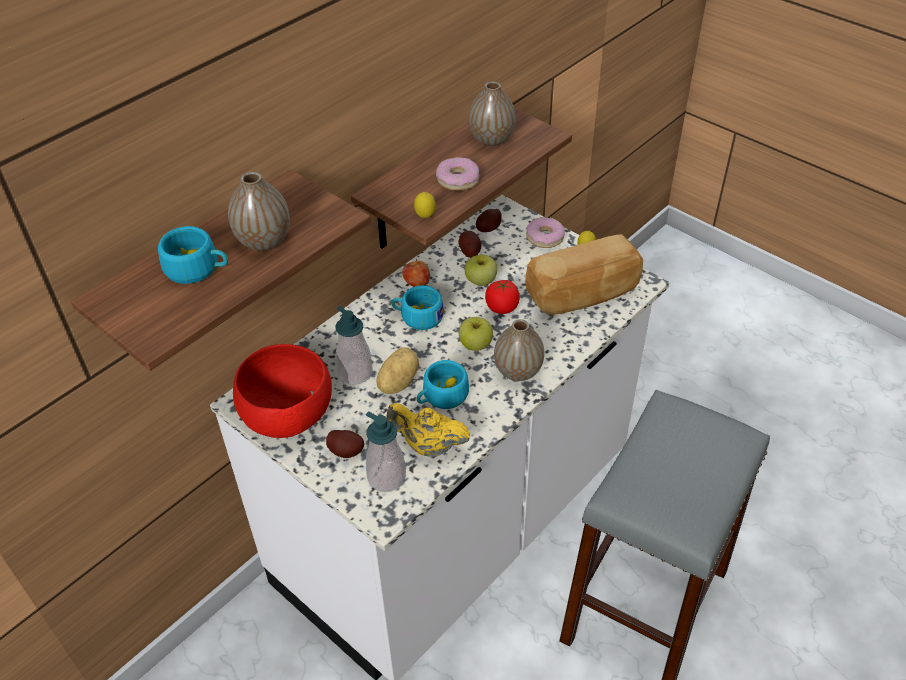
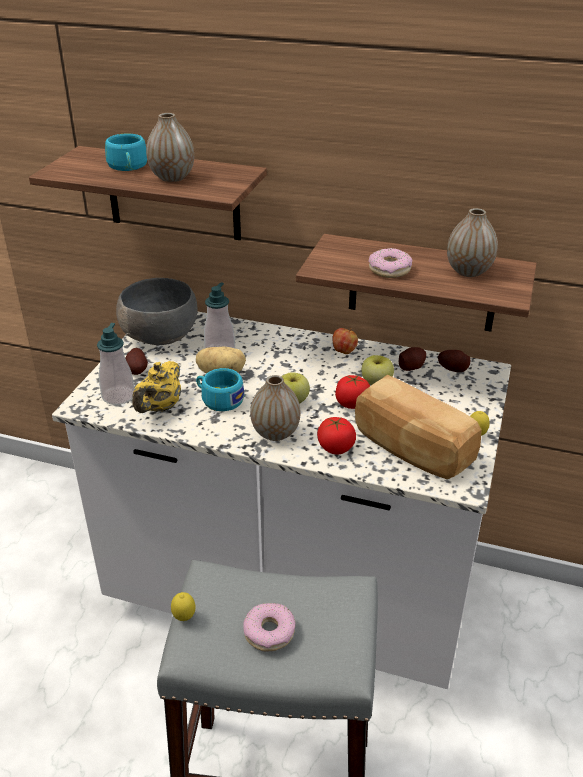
camera: 65 degrees right, 10 degrees down
(287, 415) = (159, 335): red bowl -> grey bowl
(417, 316) = (304, 362): turquoise cup -> none
(425, 217) = (323, 267): lemon -> lemon (184, 618)
(428, 446) = (160, 407): yellow teapot -> yellow teapot turned 150 degrees counterclockwise
(544, 237) = (472, 404): donut -> donut (269, 632)
(559, 338) = (336, 447): none -> tomato

